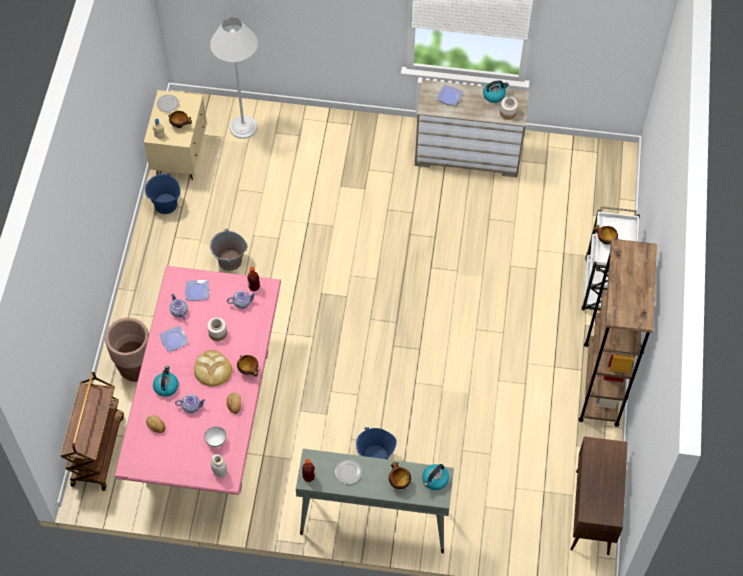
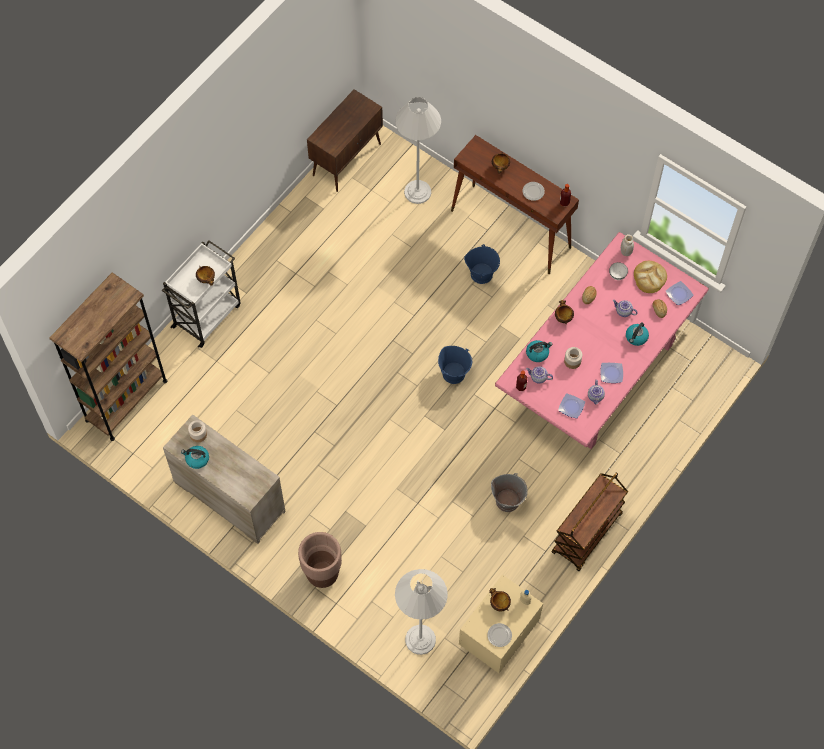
camera: 150 degrees left, 5 degrees up
(97, 449) = (699, 387): brown cart -> brown cart (587, 534)
(136, 369) = (638, 440): brown planter -> brown planter (322, 574)
(165, 204) = (538, 590): blue bucket -> blue bucket (454, 373)
(212, 369) = (592, 333): bread -> bread (649, 277)
(373, 522) = (511, 229): grey console table -> brown console table
(435, 480) = (473, 157): kettle -> kettle (537, 353)
(449, 96) = (238, 479): plate -> plate (679, 294)
(495, 514) = (417, 192): none -> white floor lamp
(601, 383) = (269, 242): brown bookcase -> brown bookcase (126, 400)

